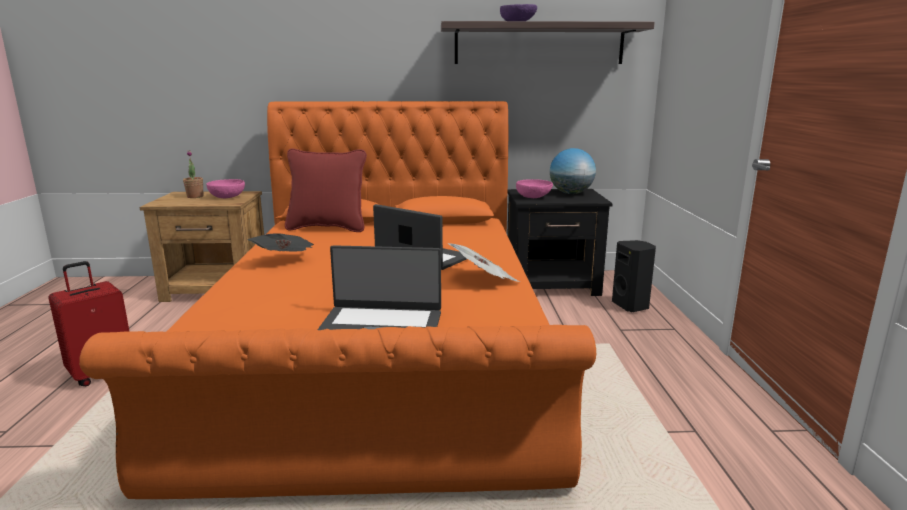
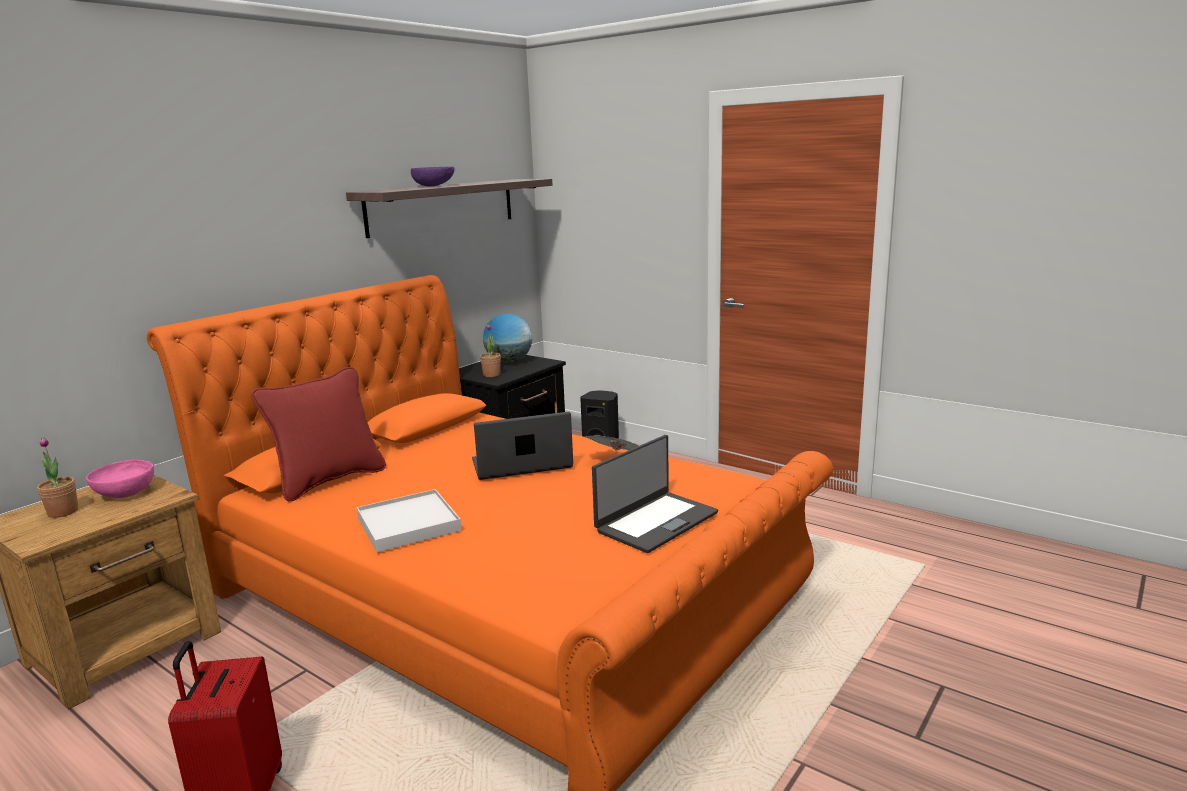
camera: 50 degrees left, 0 degrees up
(285, 260) = (408, 524): newspaper -> white tray
(534, 197) = (491, 375): pink bowl -> potted plant

